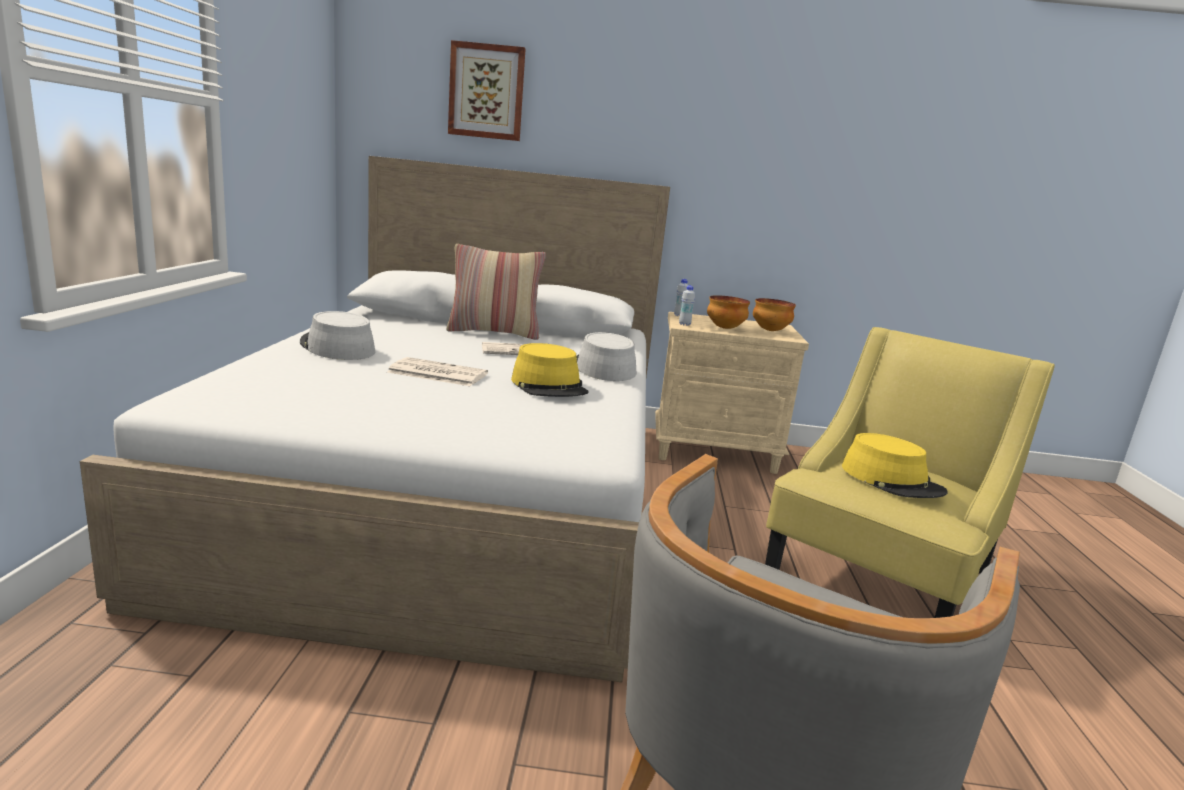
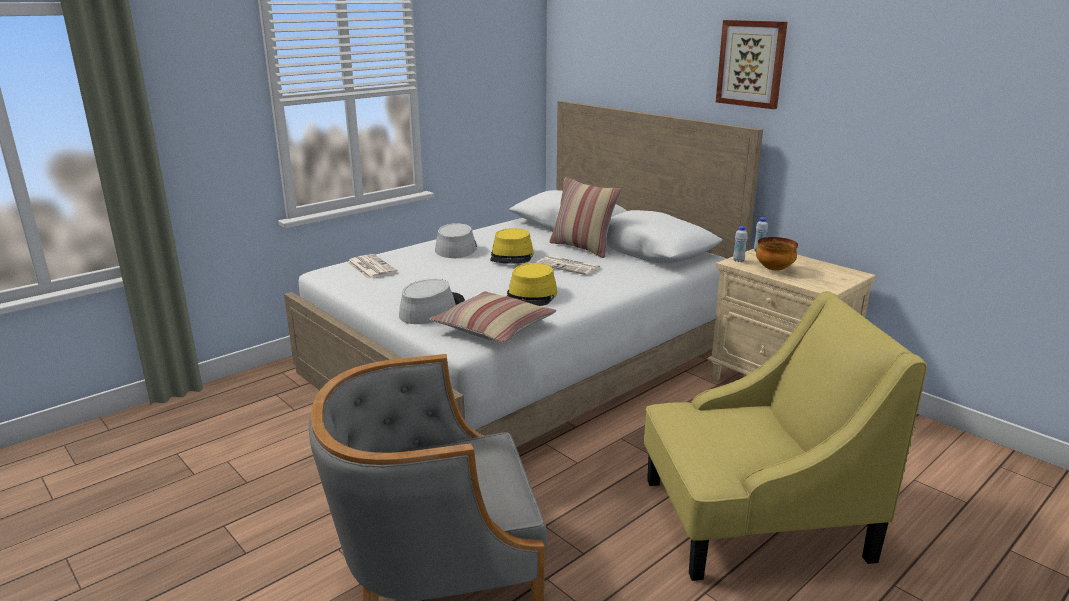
camera: 45 degrees right, 5 degrees up
(436, 373) = (478, 275): newspaper -> newspaper (370, 267)
(486, 92) = (633, 48): picture -> picture (751, 63)
(588, 427) = (494, 328): none -> pillow
(604, 368) = (603, 289): grey hat -> grey hat (432, 309)
(770, 330) = (823, 278): bowl -> none
(892, 480) = (731, 431): yellow hat -> yellow hat (512, 256)

